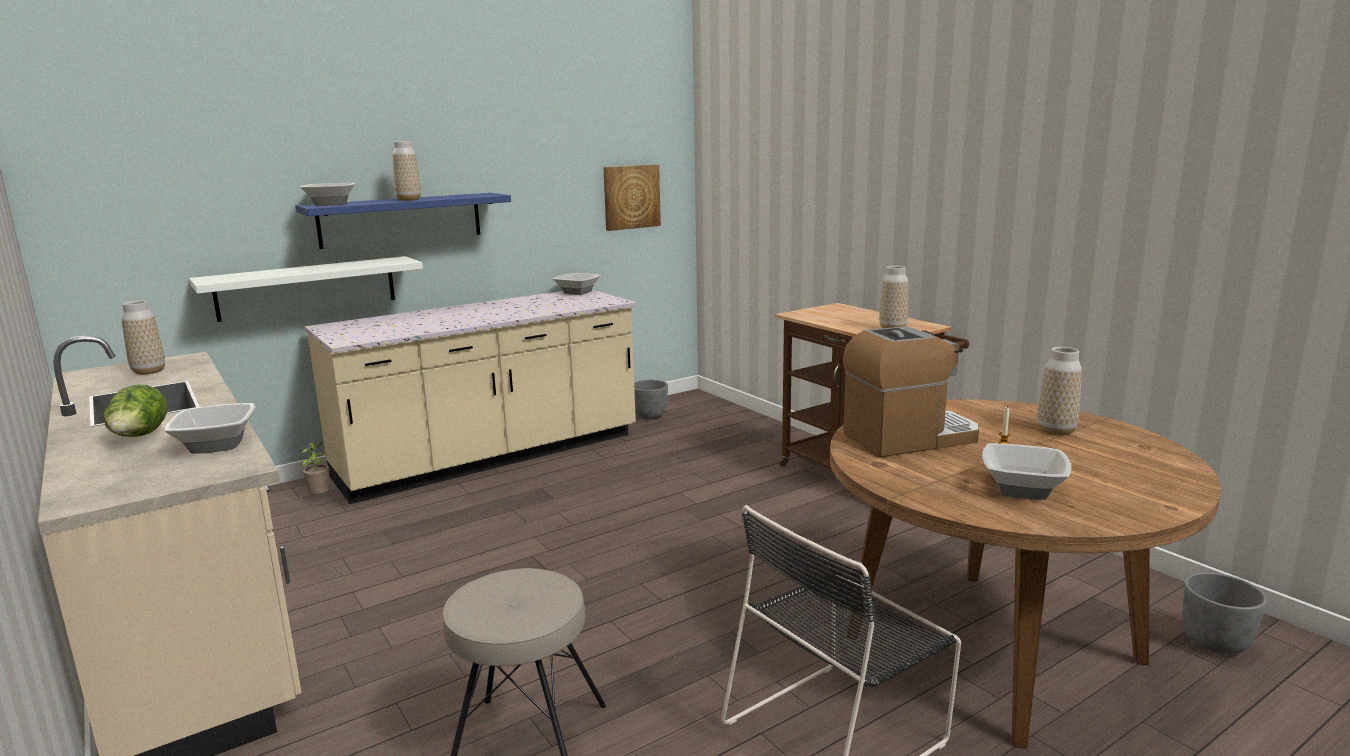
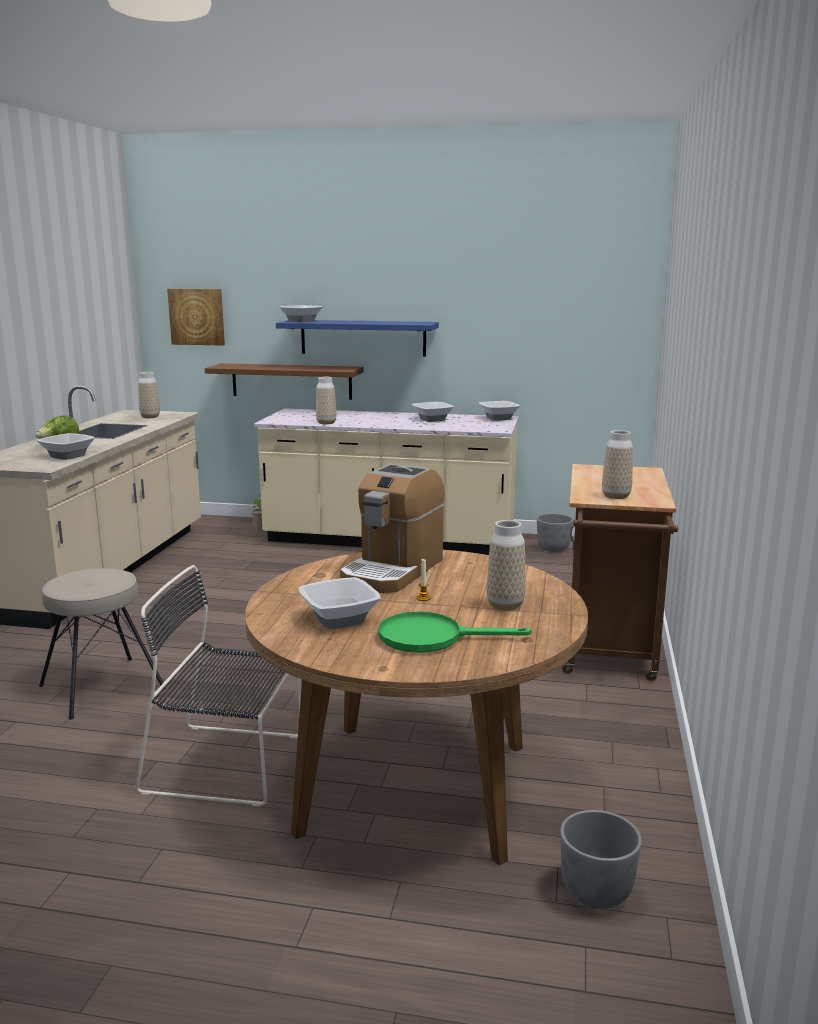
camera: 45 degrees right, 0 degrees up
(307, 288) = (291, 381): white shelf -> brown shelf
(409, 200) = (355, 322): vase -> vase (326, 423)
(521, 305) = (432, 419): none -> bowl
(631, 197) = (580, 336): picture -> picture (197, 316)
(910, 438) = (392, 570): coffee machine -> coffee machine turned 90 degrees clockwise
(1110, 472) = (432, 637): none -> green frying pan

